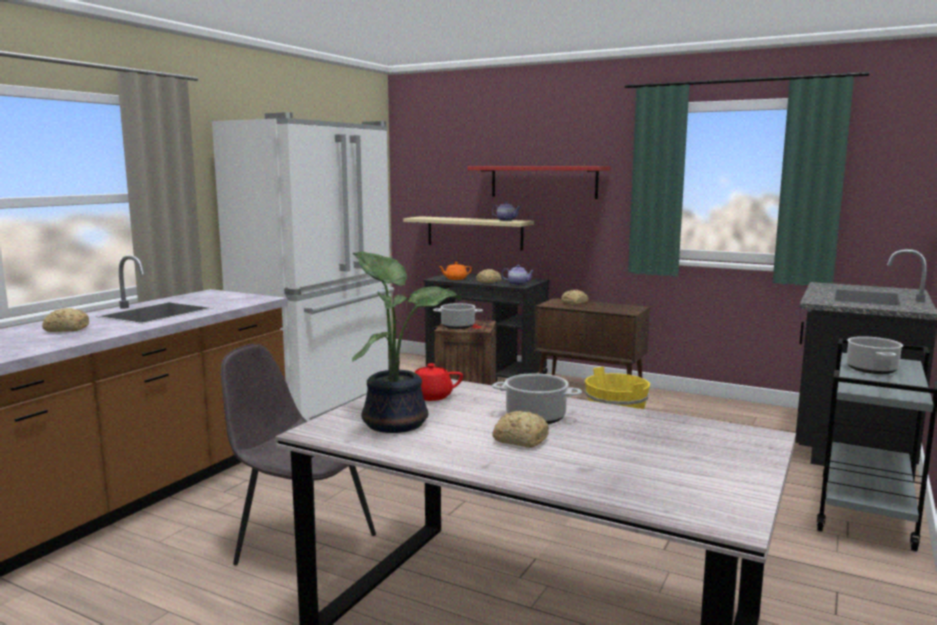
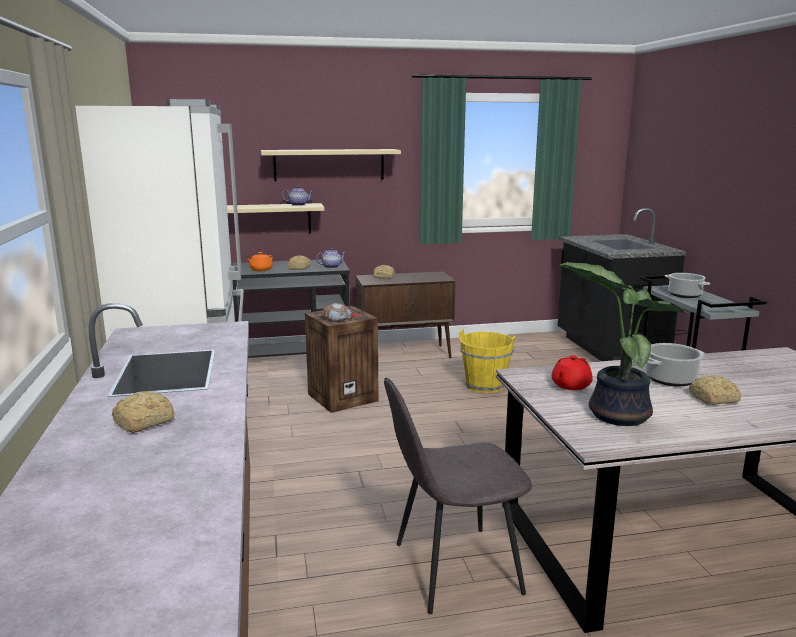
camera: 40 degrees left, 5 degrees up
(457, 326) = (336, 318): cooking pot -> bread
(543, 182) = (329, 164): red shelf -> beige shelf

